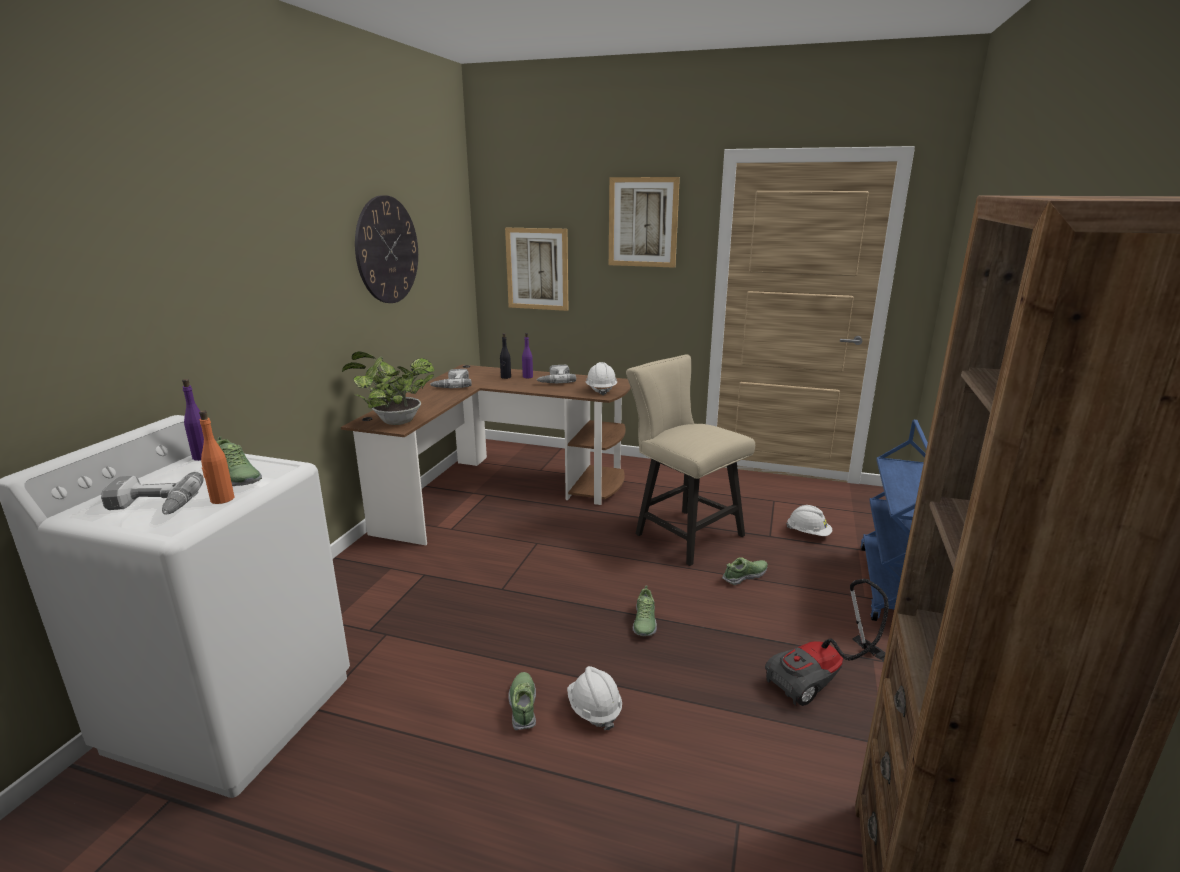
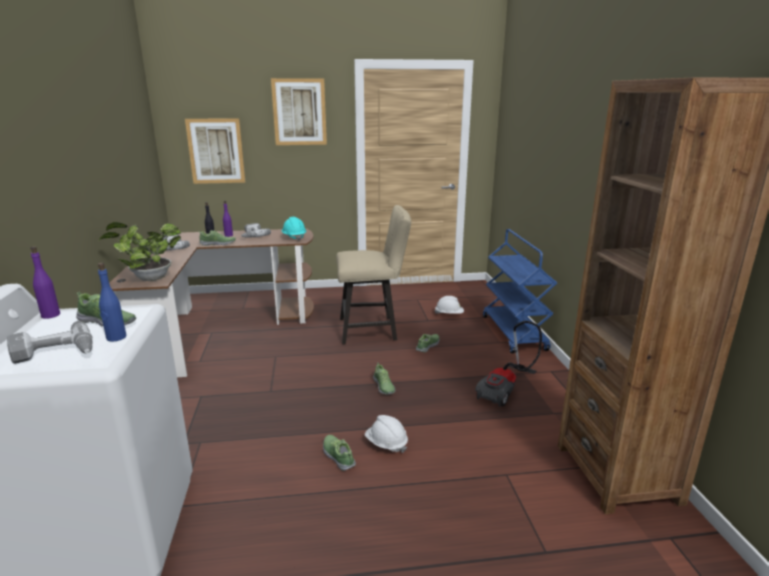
camera: 25 degrees left, 0 degrees up
(222, 499) = (116, 337): orange bottle -> blue bottle
(387, 250) = (109, 137): wall clock -> none
(505, 387) = (218, 244): none -> shoe
(601, 390) = (294, 237): white hard hat -> turquoise hard hat
(682, 533) = (373, 329): beige chair -> beige chair turned 150 degrees clockwise

